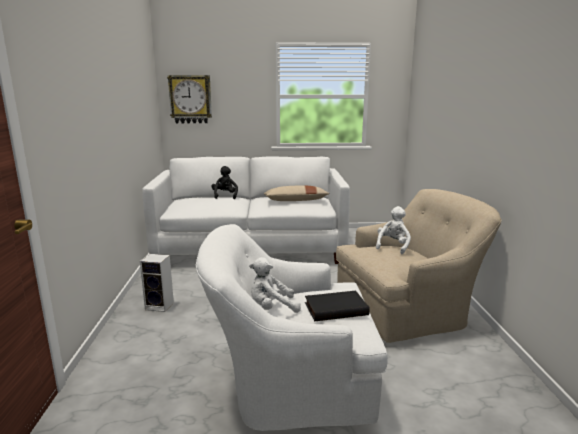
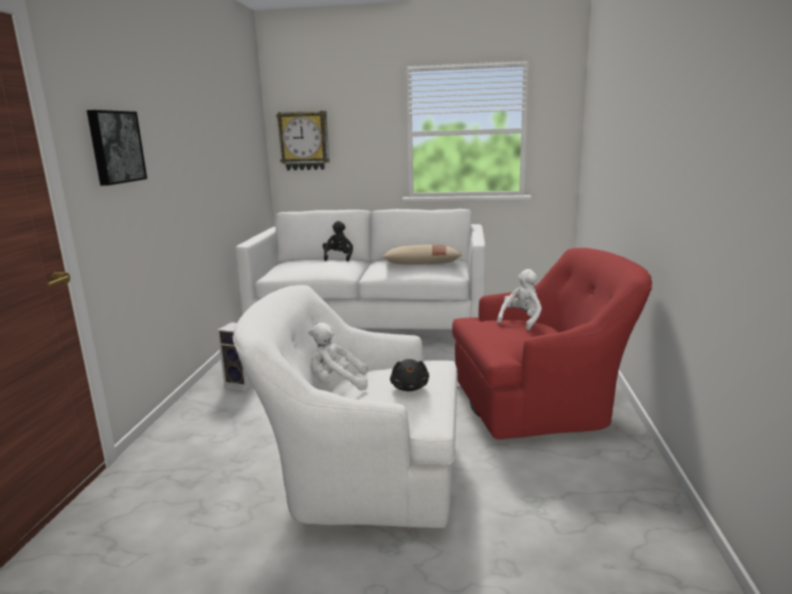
camera: 10 degrees right, 0 degrees up
(59, 103) = (115, 147): none -> picture
(336, 308) = (410, 387): black book -> black plush toy
(408, 310) = (542, 403): beige armchair -> red armchair

